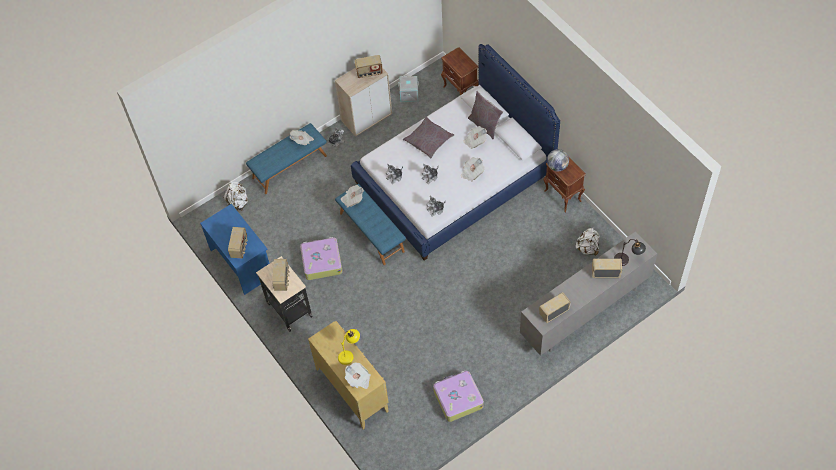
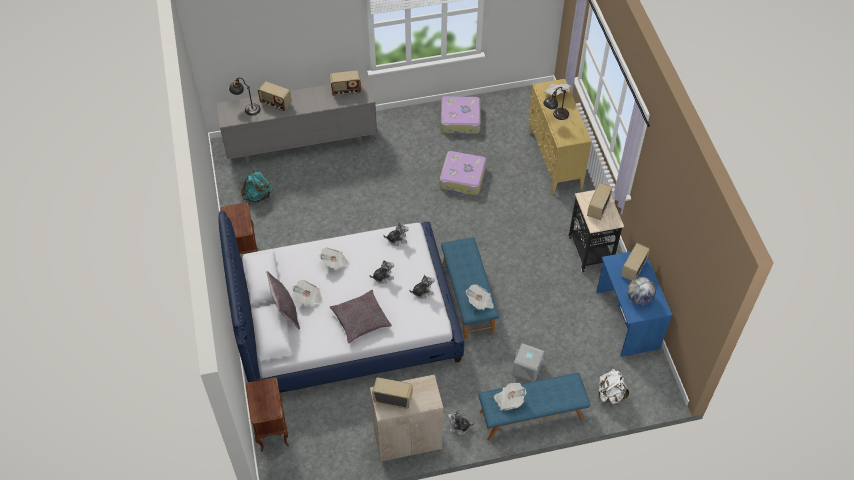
camera: 160 degrees left, 5 degrees down
(321, 261) = (537, 287): suitcase -> suitcase (463, 178)
(349, 352) = (555, 117): yellow table lamp -> grey table lamp
(409, 94) = (336, 454): grey storage box -> grey storage box (526, 369)
(557, 166) = (243, 225): globe -> globe (639, 298)
(587, 248) = (258, 196): white backpack -> turquoise backpack

